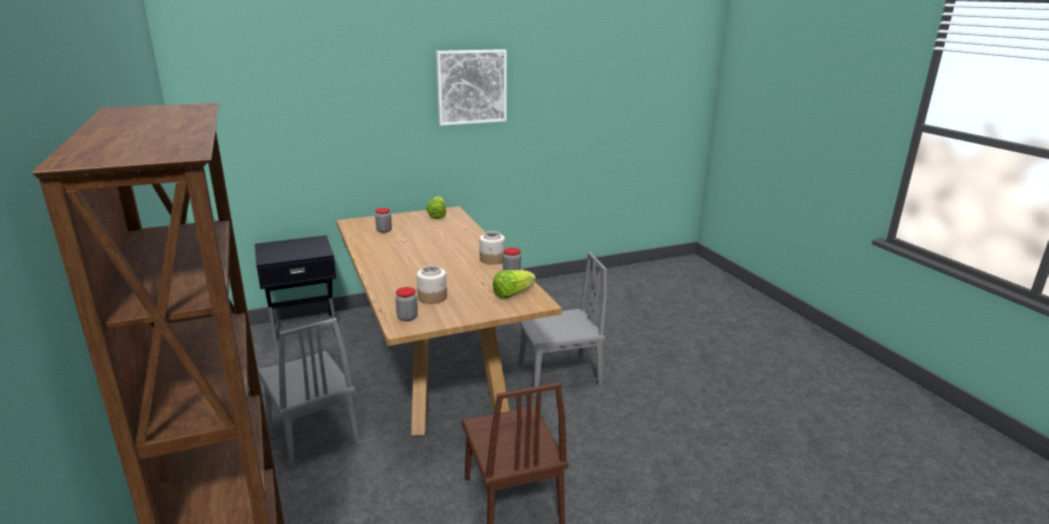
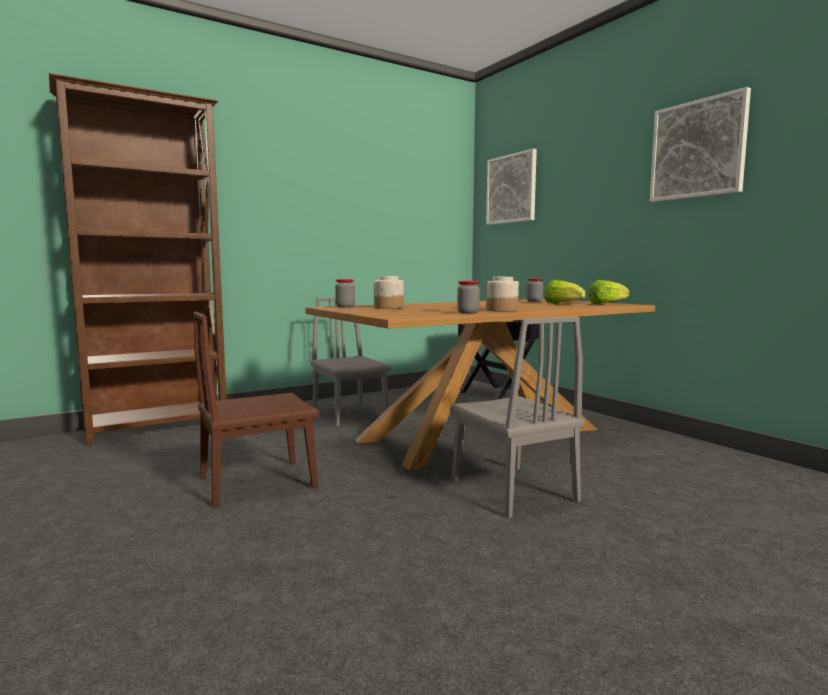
camera: 80 degrees right, 15 degrees down
(251, 101) = (511, 189): none -> picture
(313, 433) = (350, 415): grey chair -> grey chair turned 105 degrees clockwise
(512, 294) = (413, 313): lettuce -> lettuce (562, 304)

